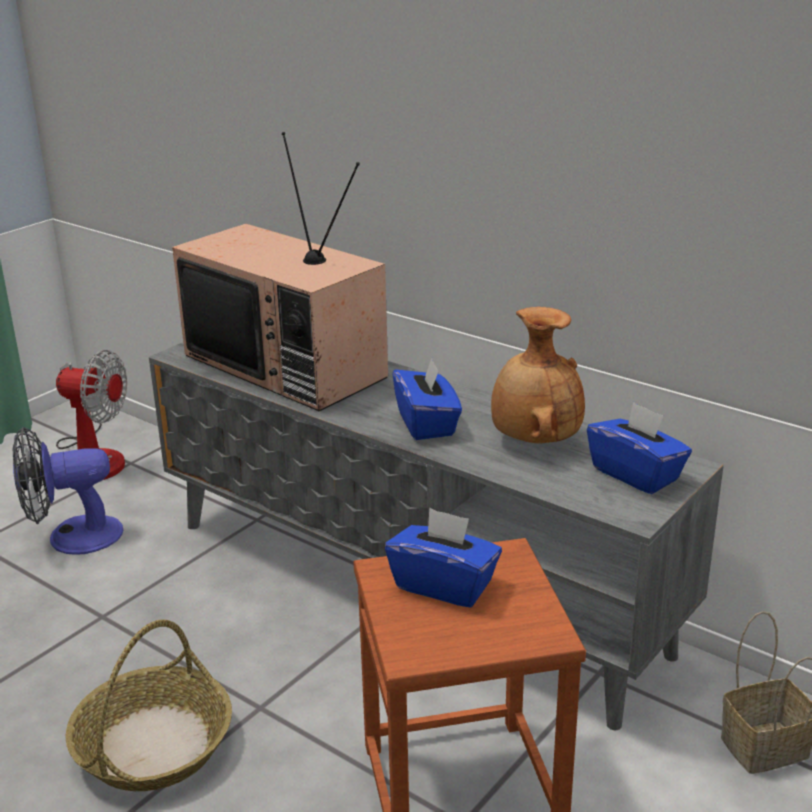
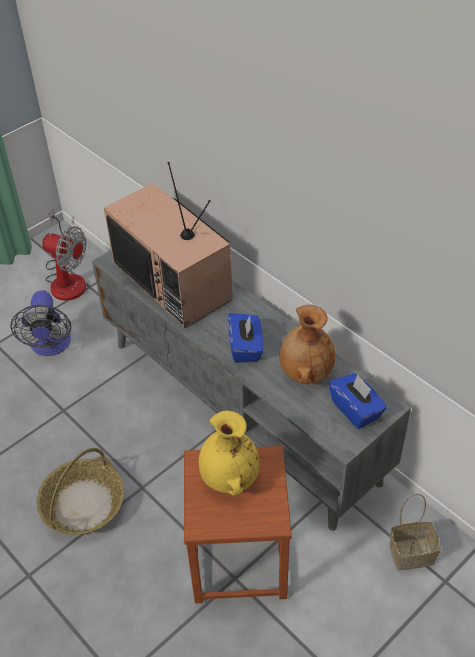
camera: 10 degrees right, 20 degrees up
(72, 537) = (50, 346): fan -> fan turned 90 degrees counterclockwise
(444, 585) = (228, 477): blue tissue box -> yellow vase

